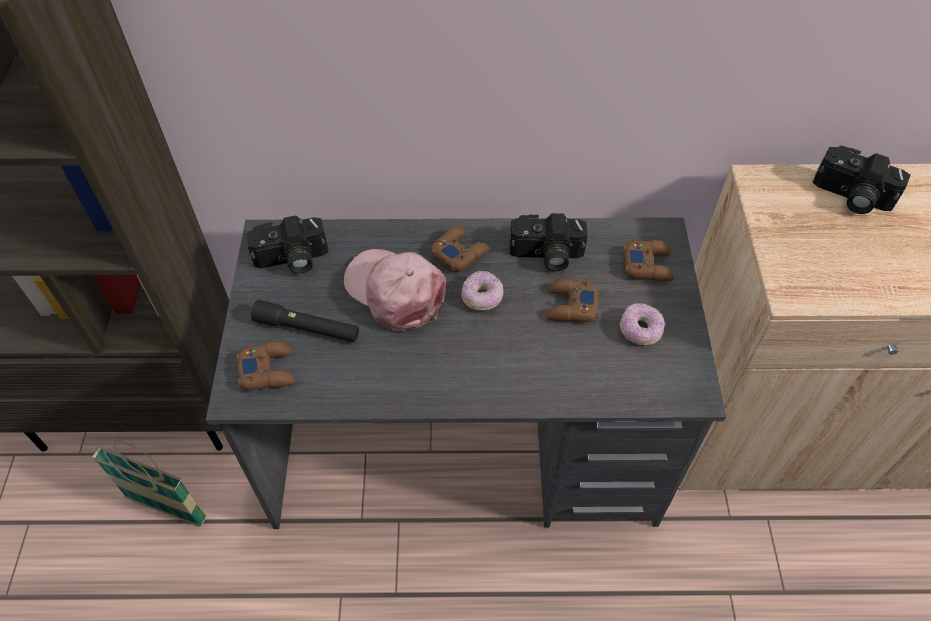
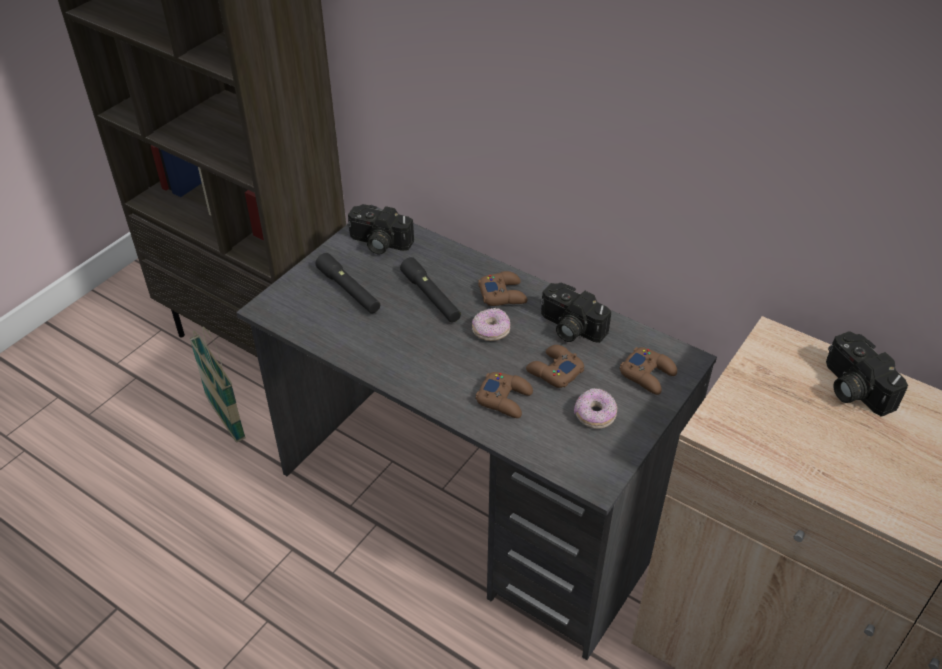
camera: 35 degrees right, 10 degrees down
(268, 370) = (300, 303): brown game controller -> brown game controller (505, 399)
(395, 291) = (431, 297): pink cap -> black flashlight

